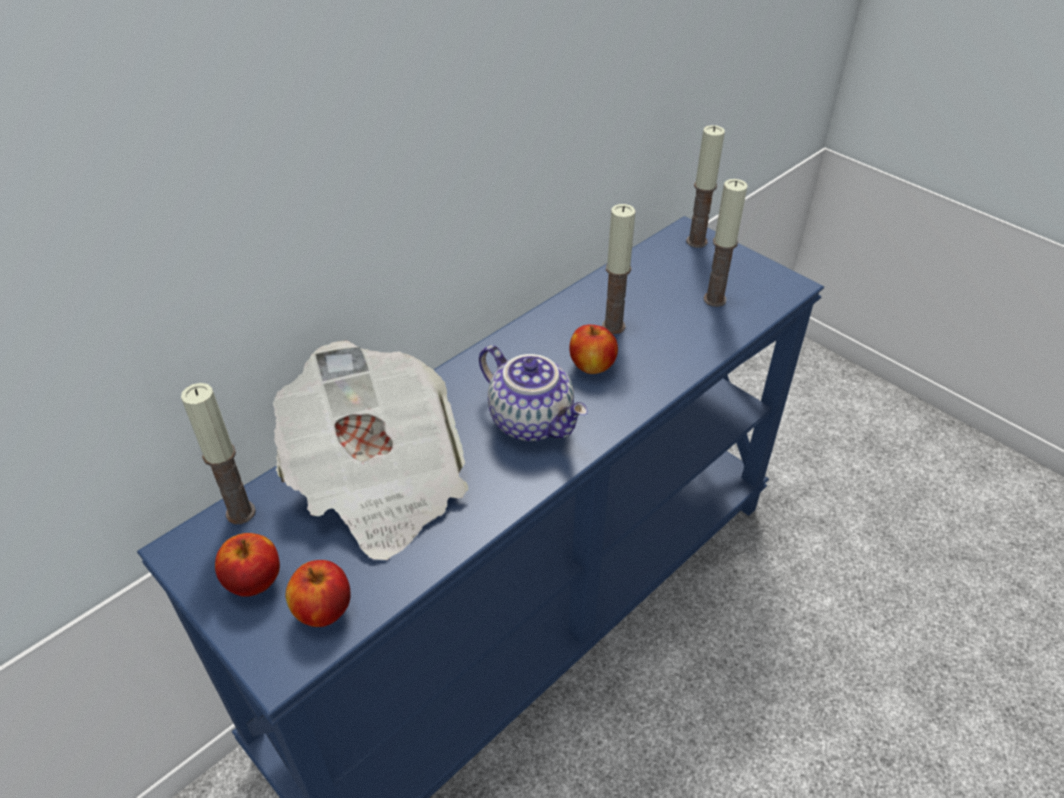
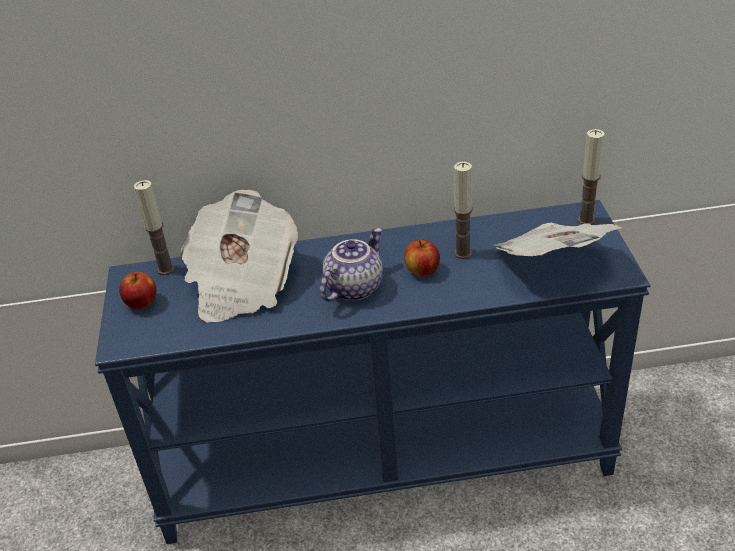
camera: 40 degrees right, 5 degrees down
(323, 610) = (157, 331): apple -> none
(533, 421) = (353, 287): teapot -> teapot turned 135 degrees counterclockwise
(715, 299) = (553, 262): candle -> newspaper

